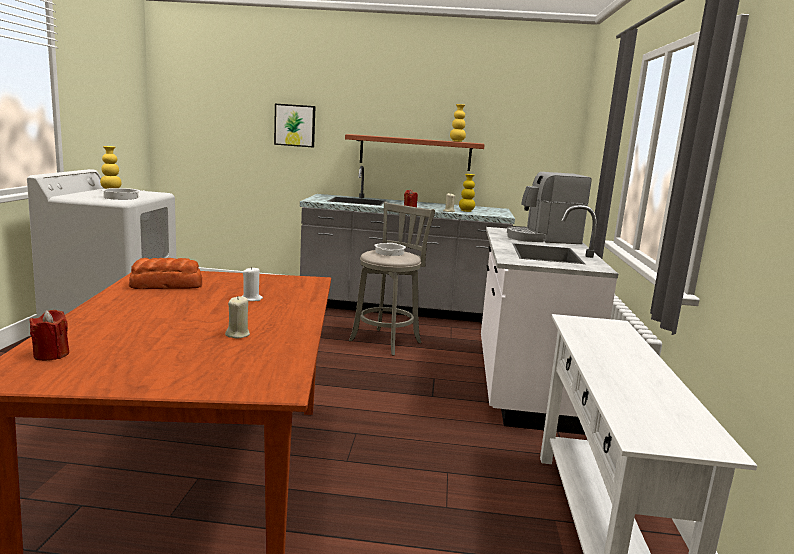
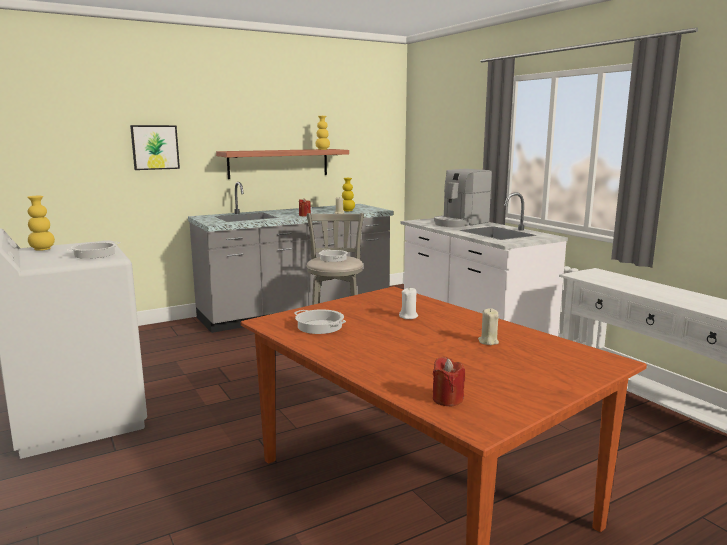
camera: 35 degrees left, 0 degrees up
(167, 285) = (320, 326): bread -> cooking pot

